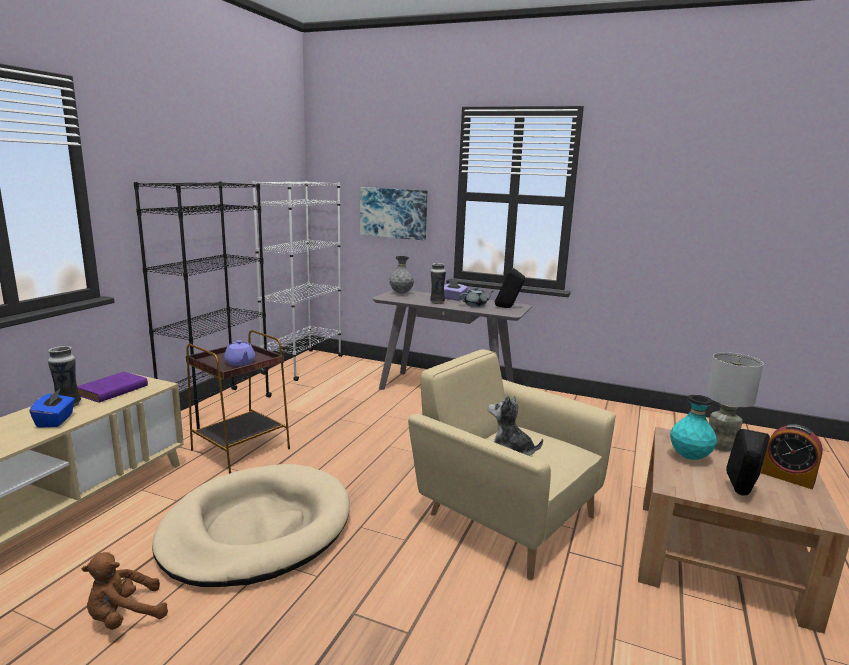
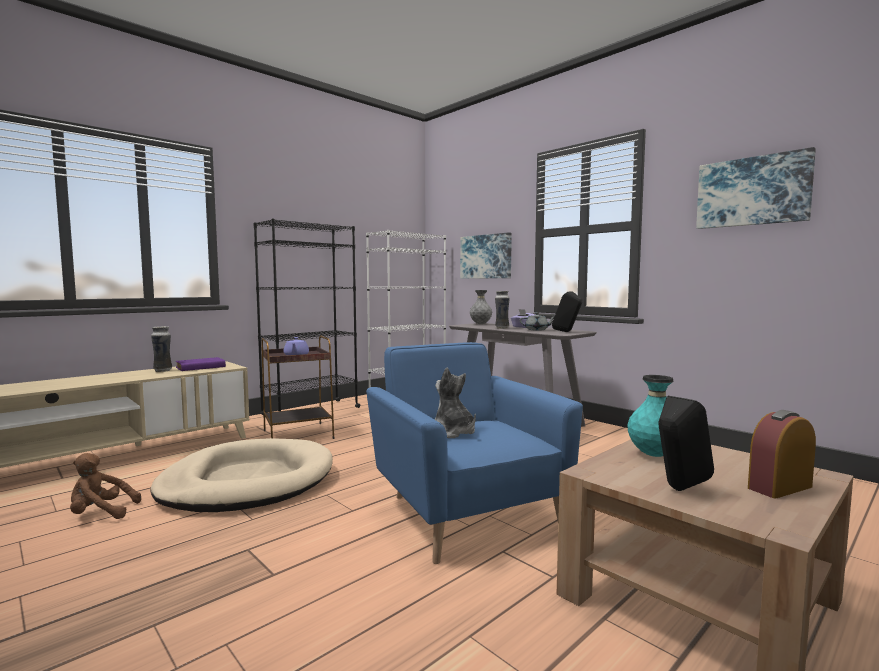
camera: 25 degrees right, 10 degrees down
(55, 420) = (141, 376): blue tissue box -> none
(504, 516) = (466, 511): beige armchair -> blue armchair
(678, 186) = (752, 191): none -> picture
(720, 446) = (715, 452): grey table lamp -> none
(787, 477) = (780, 487): alarm clock -> alarm clock turned 90 degrees clockwise

